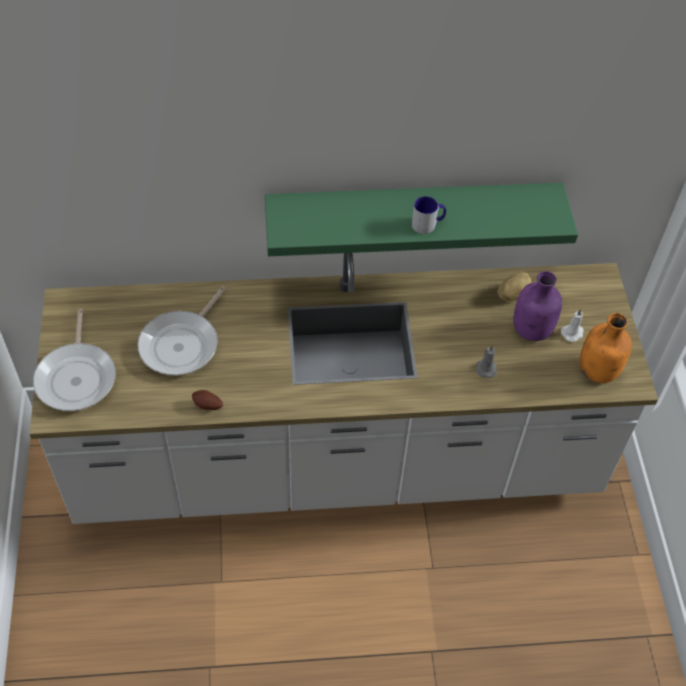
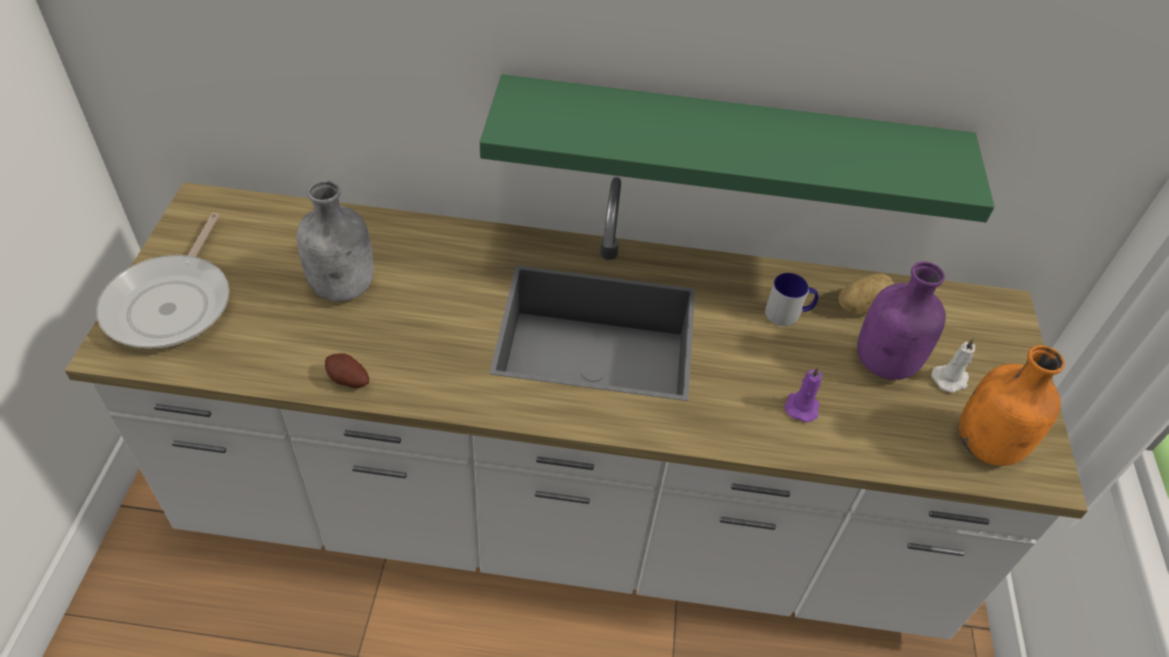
camera: 10 degrees right, 5 degrees down
(182, 344) = (344, 287): frying pan -> grey bottle
(428, 224) = (745, 152): mug -> mug (788, 313)
(486, 368) = (802, 406): grey candle -> purple candle

